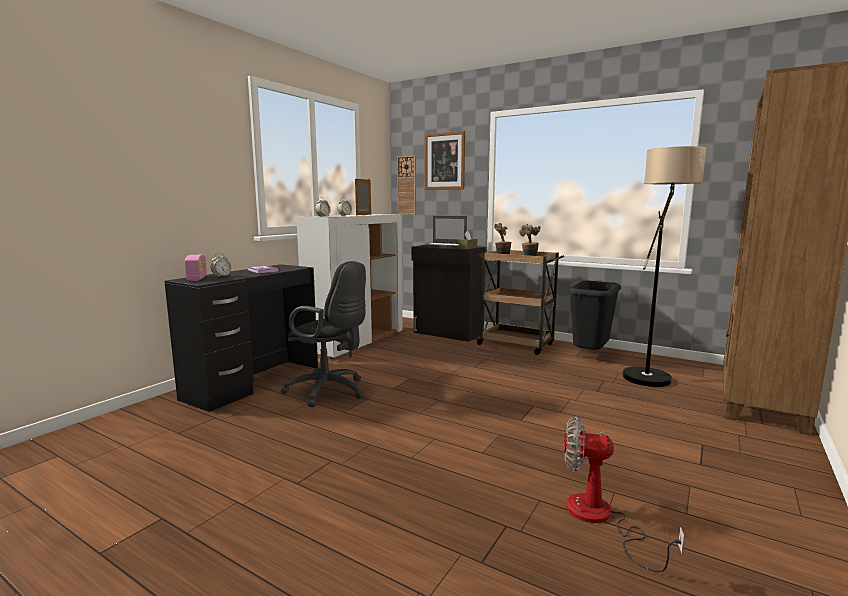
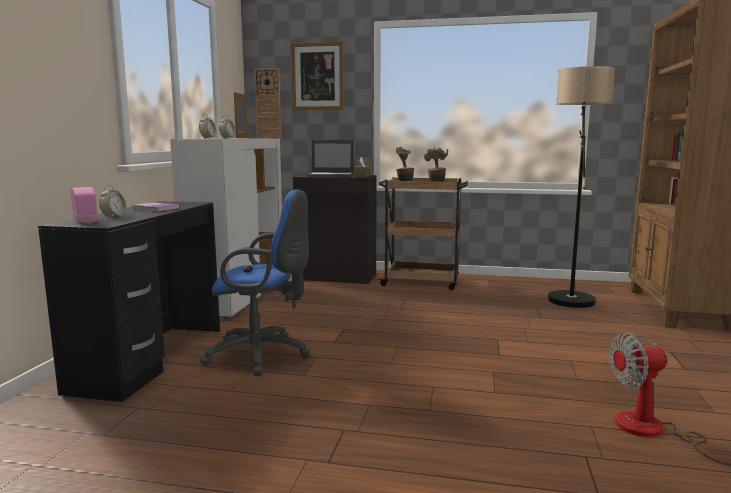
camera: 20 degrees left, 0 degrees up
(330, 391) = (262, 355): black office chair -> blue office chair
(590, 356) = (502, 286): black trash can -> none

